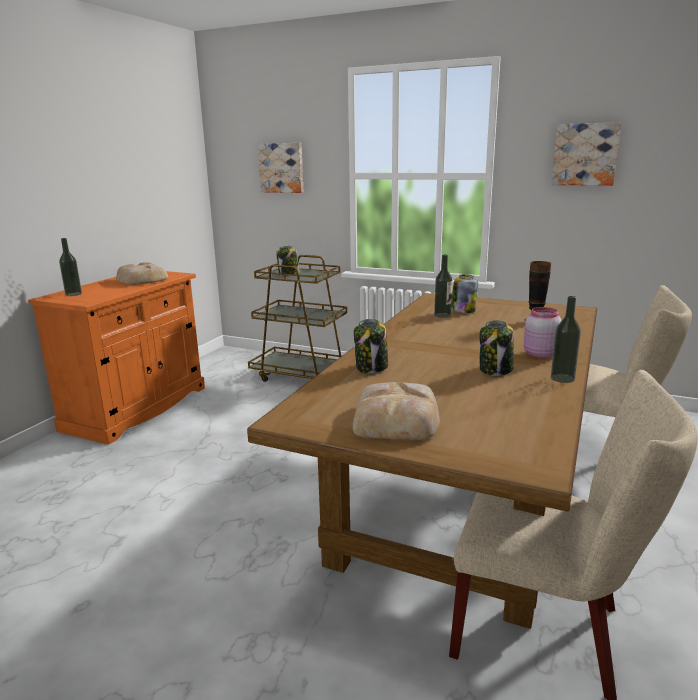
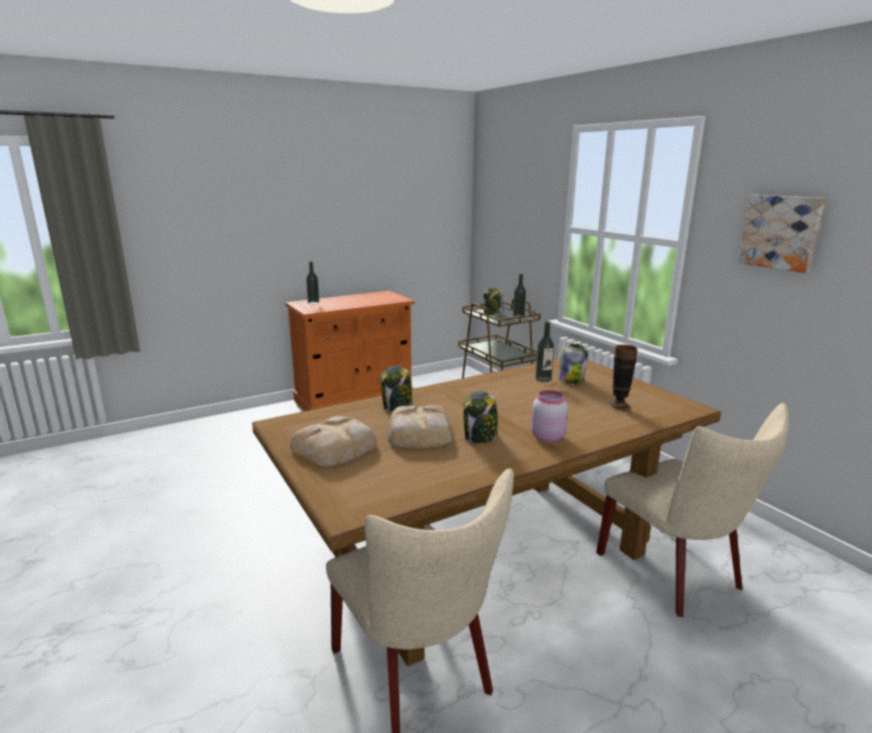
camera: 35 degrees right, 0 degrees up
(142, 280) = (371, 299): bread -> bread (418, 434)
(282, 168) = (519, 215): picture -> none
(562, 378) = (518, 462): bottle -> bottle (518, 316)

